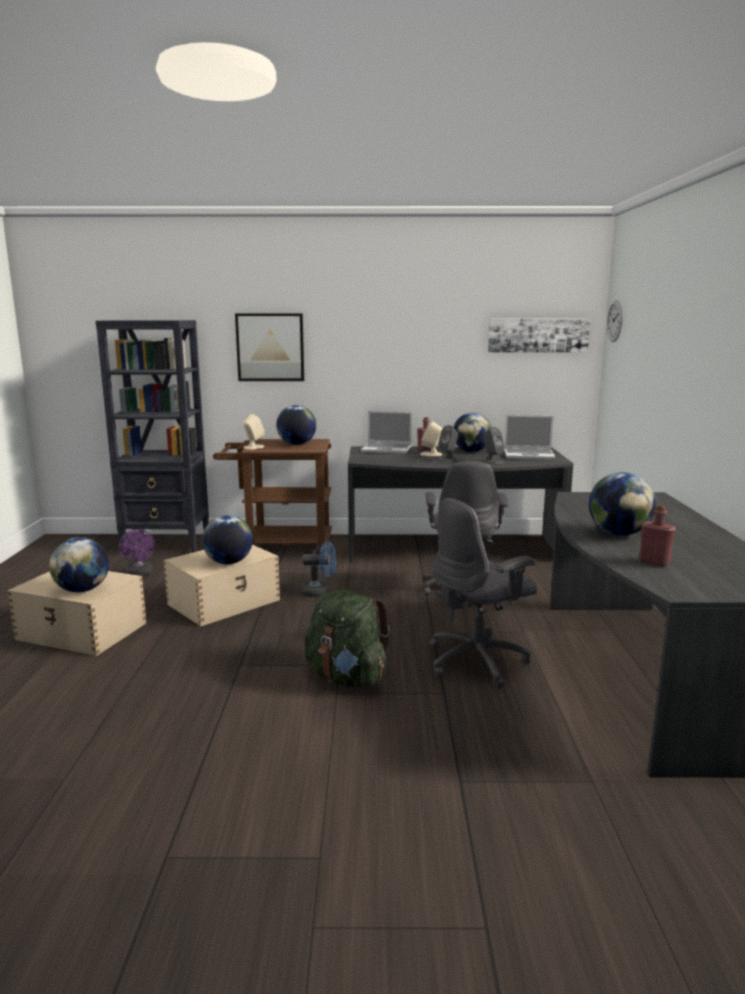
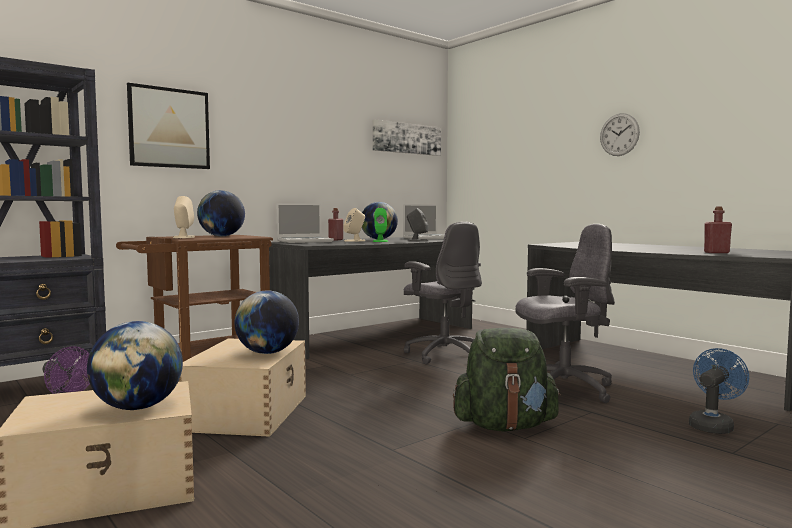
camera: 40 degrees left, 10 degrees down
(320, 592) = (332, 382): blue fan -> blue fan (713, 425)
(448, 459) = (380, 241): grey speaker -> green speaker
(478, 661) = (562, 389): grey office chair -> grey office chair turned 120 degrees counterclockwise
(615, 321) = (466, 128): wall clock -> wall clock (619, 134)
(618, 533) = (646, 249): globe -> none

